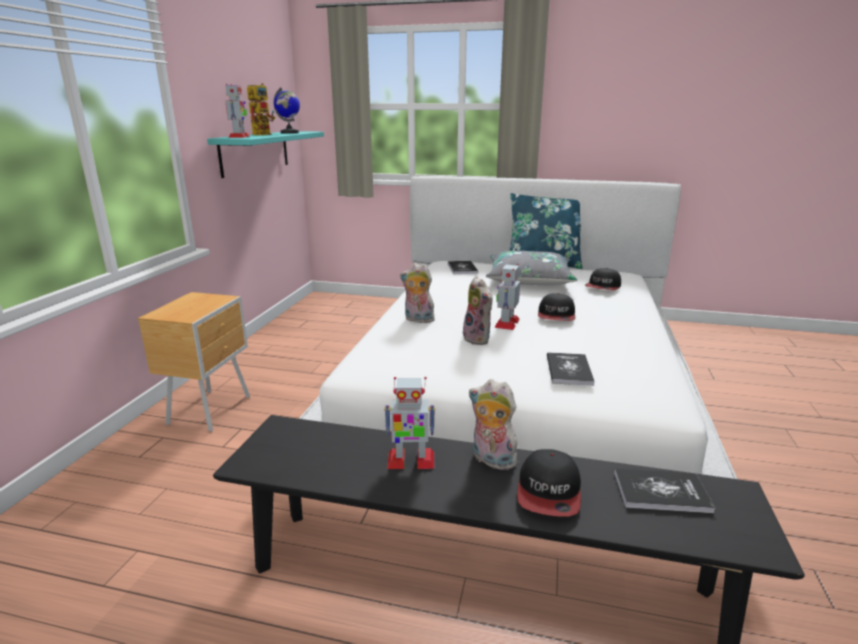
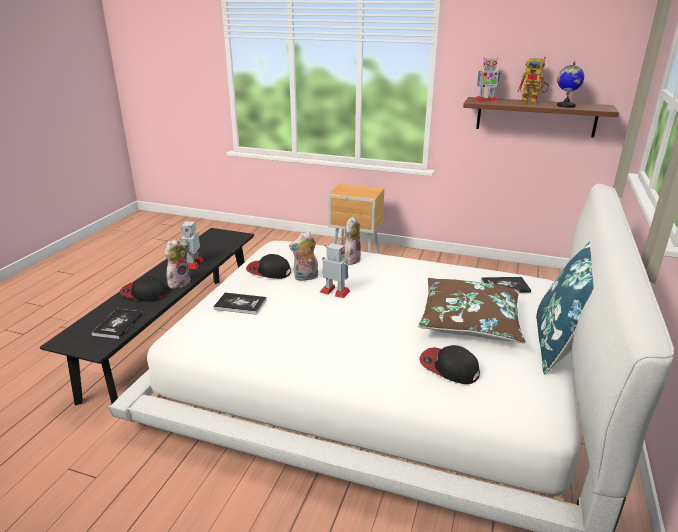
camera: 95 degrees right, 5 degrees up
(255, 152) = (535, 117): turquoise shelf -> brown shelf
(529, 280) = (470, 320): grey pillow -> brown pillow
(556, 316) = (349, 317): cap -> cap (268, 271)

